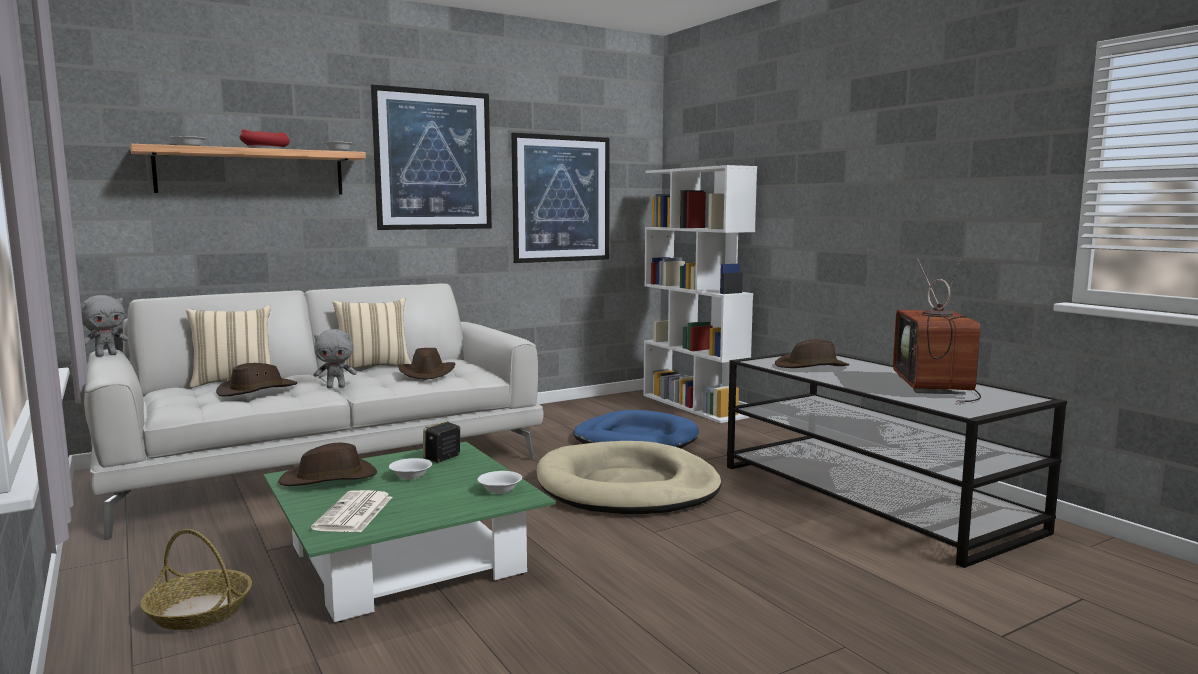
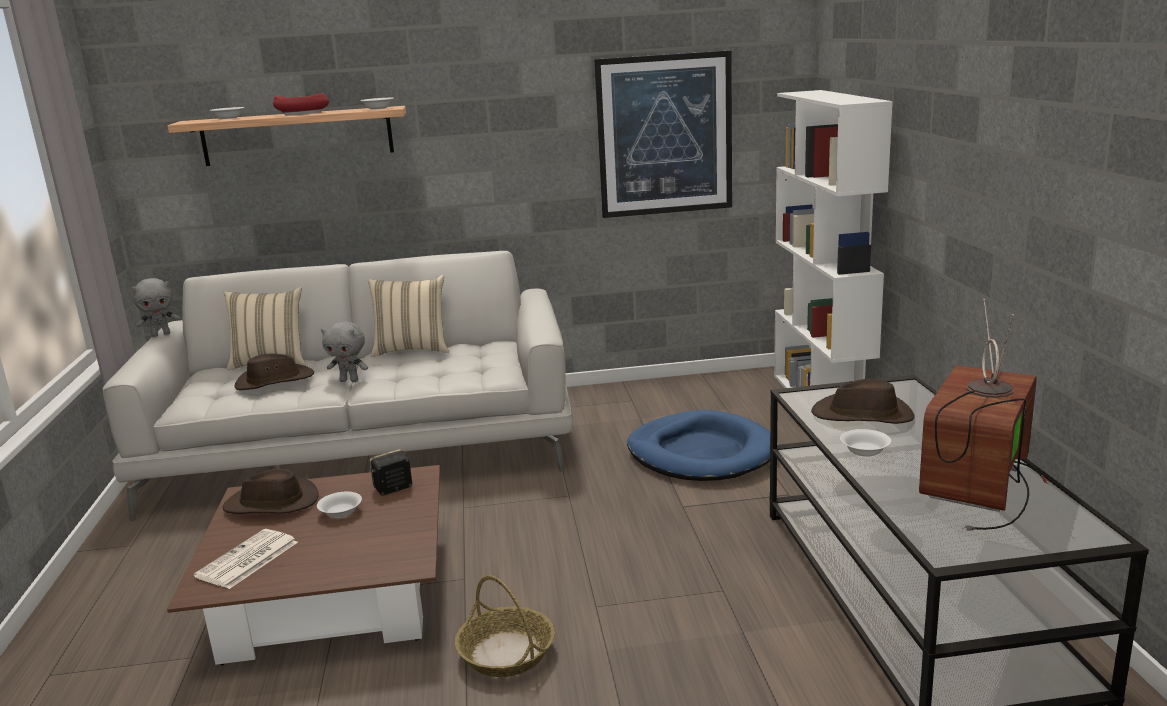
camera: 25 degrees right, 10 degrees up
(200, 611) = (134, 624): basket -> basket (507, 653)
(406, 558) = (334, 595): green coffee table -> brown coffee table
(427, 373) = (448, 367): brown hat -> none
(433, 160) = (497, 103): picture -> none
(500, 490) = (399, 550): white bowl -> white bowl (864, 452)
(627, 487) = (626, 530): beige dog bed -> none

